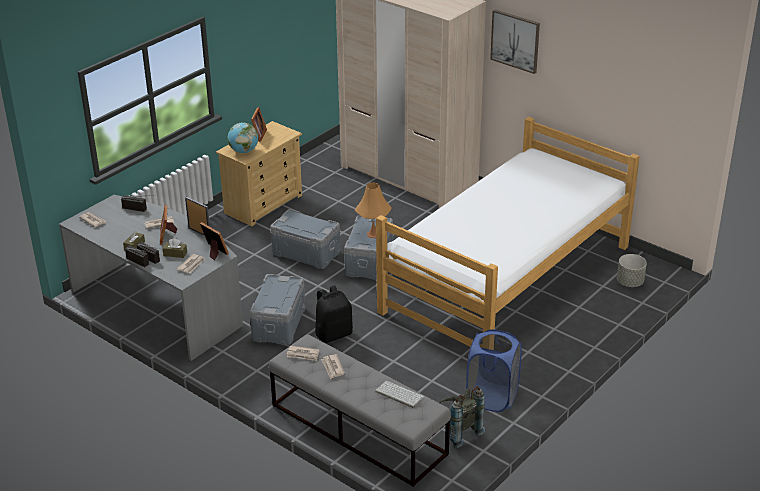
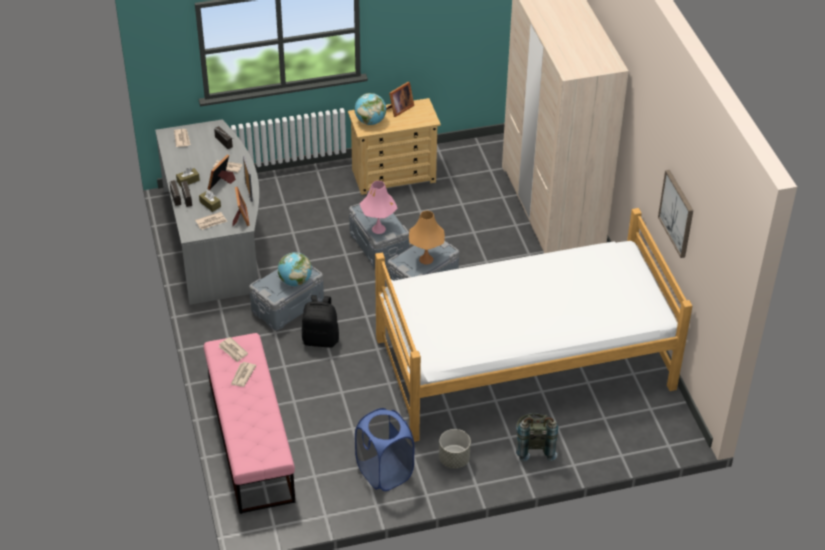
camera: 35 degrees right, 10 degrees up
(286, 292) = (295, 281): none -> globe
(312, 230) = (378, 229): none -> pink table lamp
(357, 429) = (250, 438): grey bench -> pink bench
(398, 394) = (265, 429): keyboard -> none
(456, 431) = (322, 486): grey backpack -> grey backpack (533, 447)
(515, 40) = (641, 125): picture -> picture (677, 213)
(630, 282) = (634, 428): grey planter -> grey planter (454, 459)

